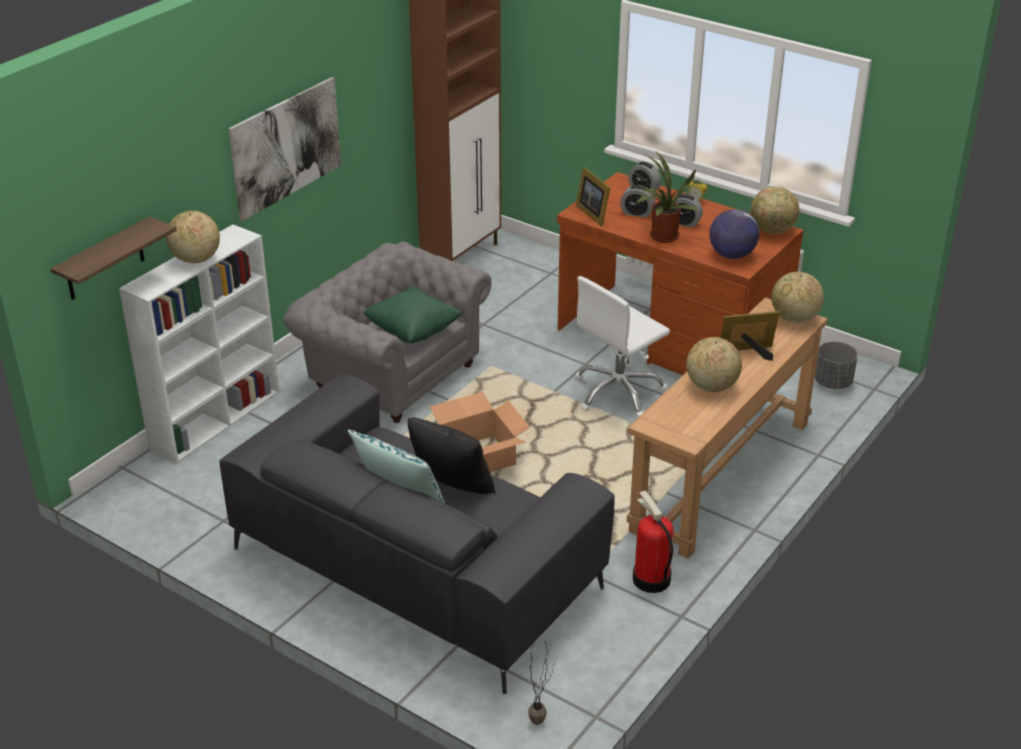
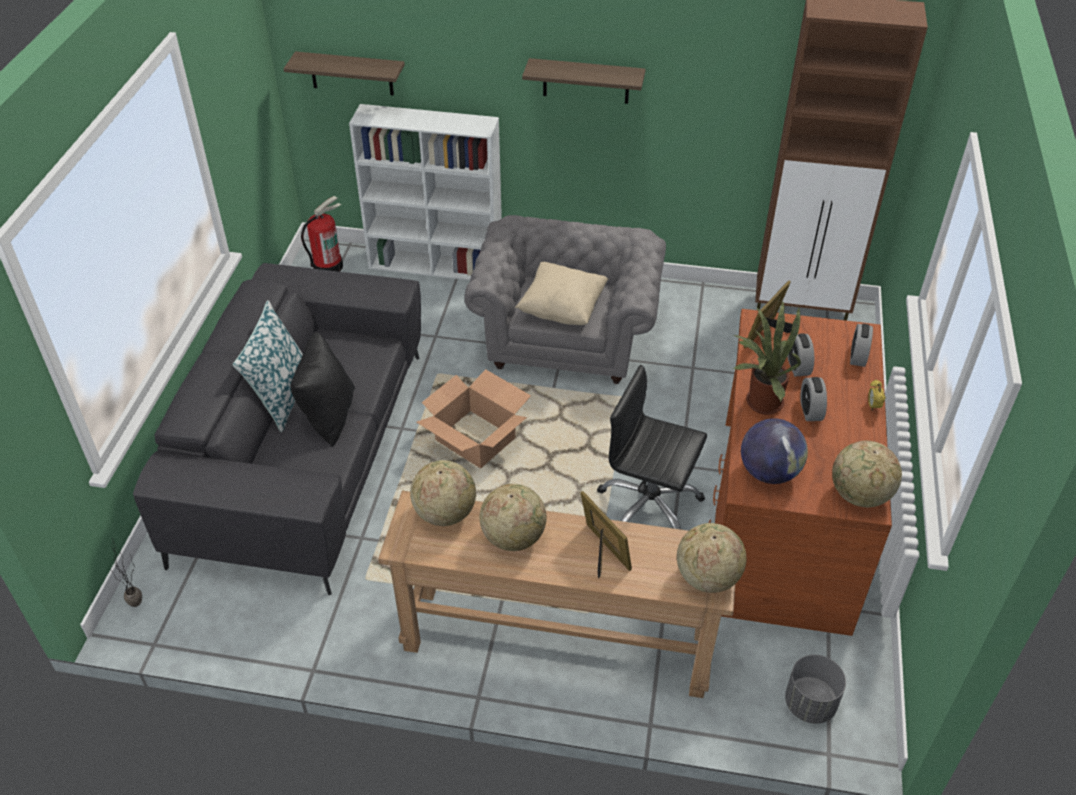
camera: 65 degrees right, 10 degrees up
(195, 259) = (426, 120): globe -> globe (445, 513)
(286, 147) = (586, 81): picture -> shelf
(413, 331) = (562, 309): green pillow -> beige pillow
(618, 392) = (649, 507): white office chair -> black office chair
(650, 579) = (358, 628): fire extinguisher -> fire extinguisher (328, 266)

